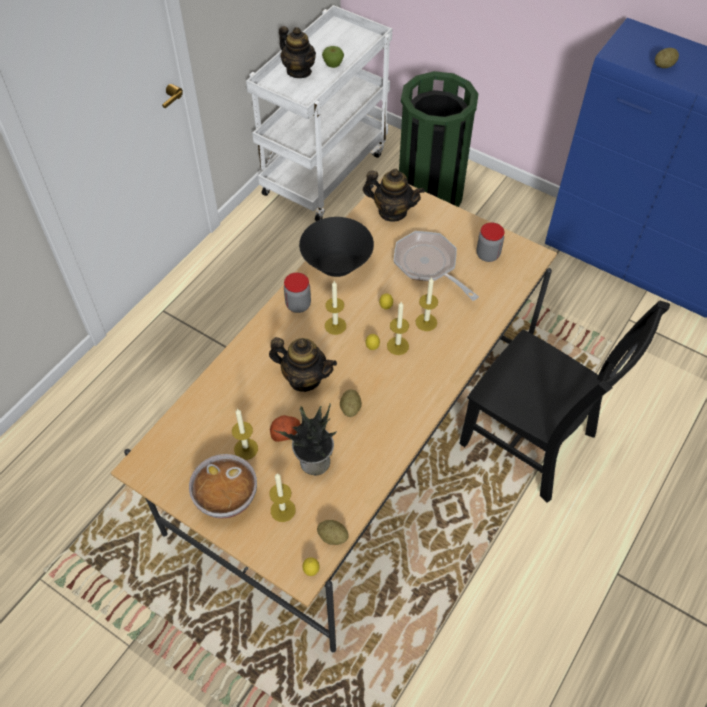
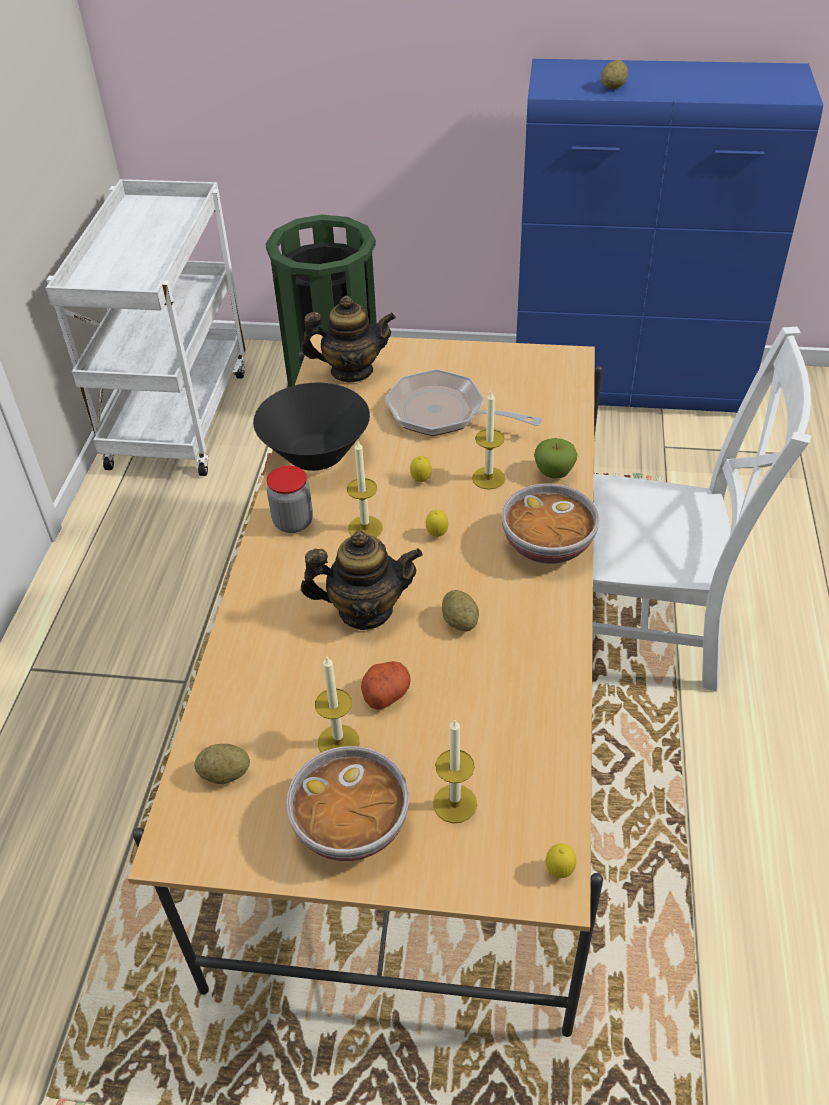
camera: 25 degrees left, 10 degrees down
(299, 71) = (114, 262): teapot -> none
(314, 462) = (456, 715): potted plant -> none
(332, 537) = (556, 806): potato -> potato (225, 774)
(333, 65) = (158, 244): apple -> apple (554, 473)
(397, 346) = (470, 519): candle -> none
(430, 382) = (547, 546): none -> bowl
(487, 255) = (511, 376): jar -> none
(532, 443) = (650, 628): black chair -> white chair

